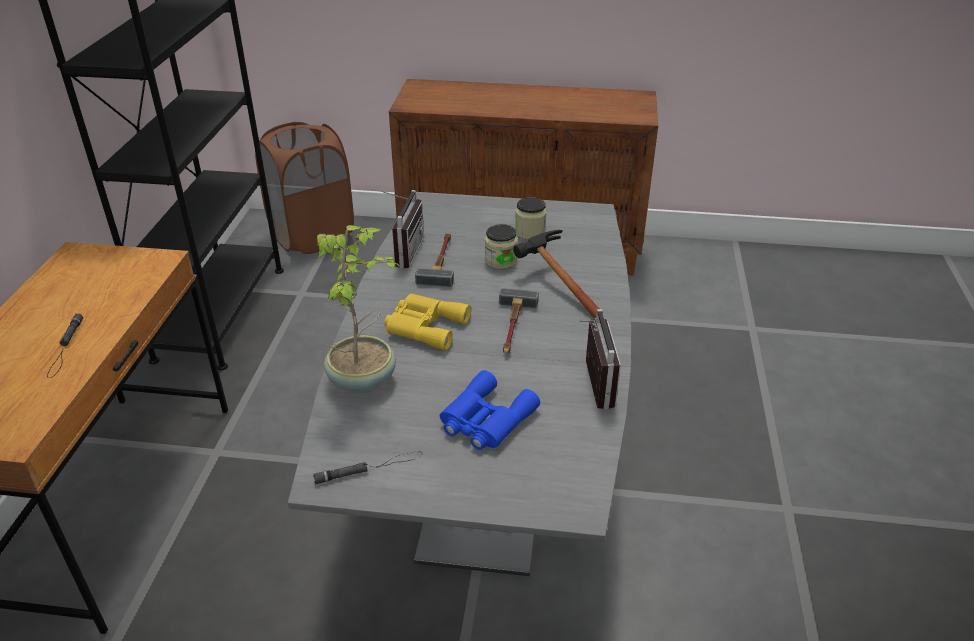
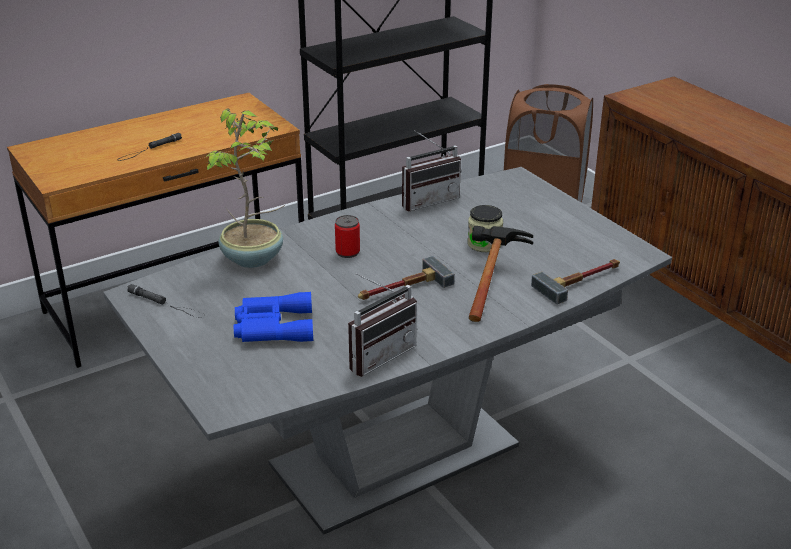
camera: 50 degrees right, 5 degrees down
(424, 326) = (347, 252): yellow binoculars -> can
(441, 261) = (441, 220): hammer -> hammer (581, 281)
(530, 232) = (549, 238): jar -> none

